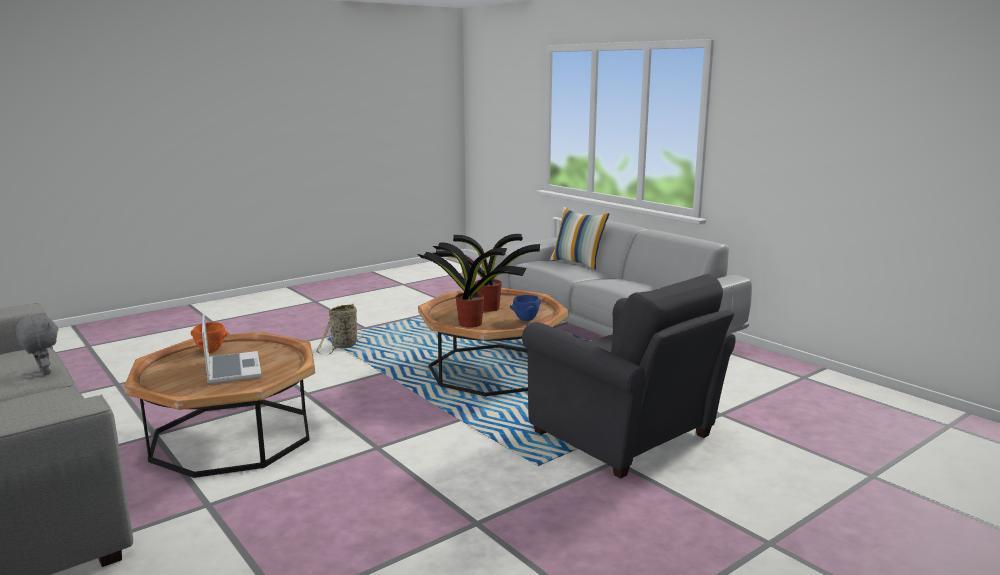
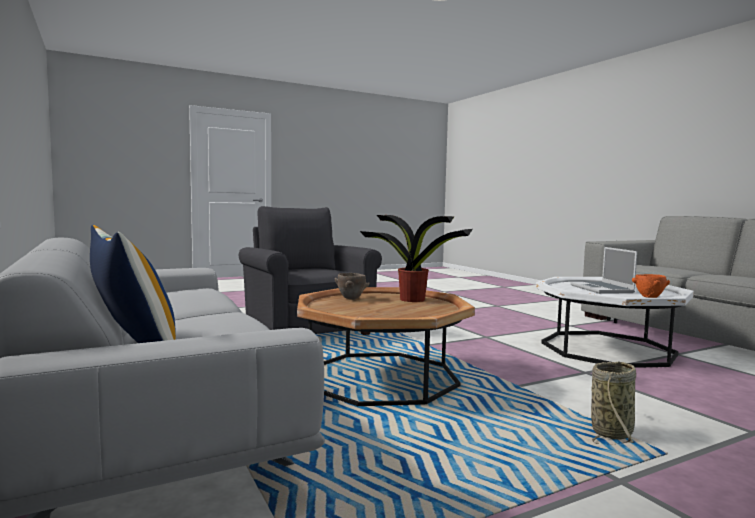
camera: 170 degrees left, 10 degrees down
(43, 373) = (717, 276): grey plush toy -> none
(232, 436) = (607, 348): brown coffee table -> white coffee table
(486, 308) = (387, 309): potted plant -> none
(525, 320) = (351, 299): blue bowl -> brown bowl

